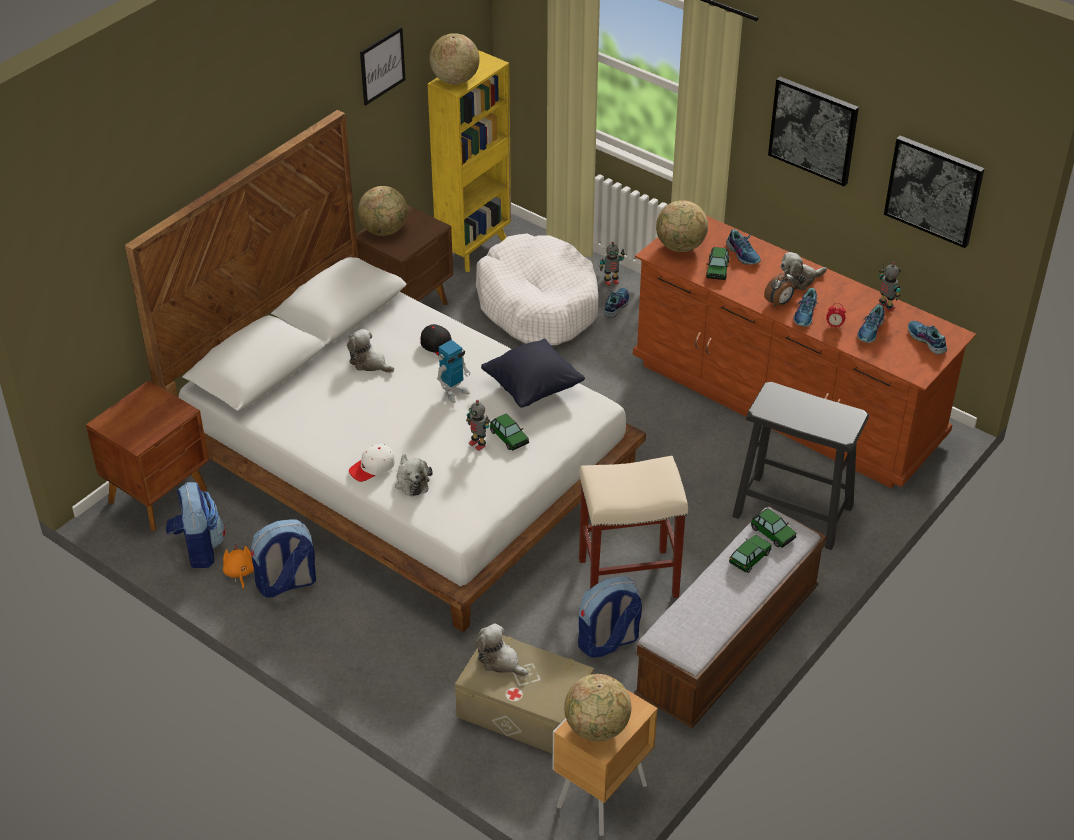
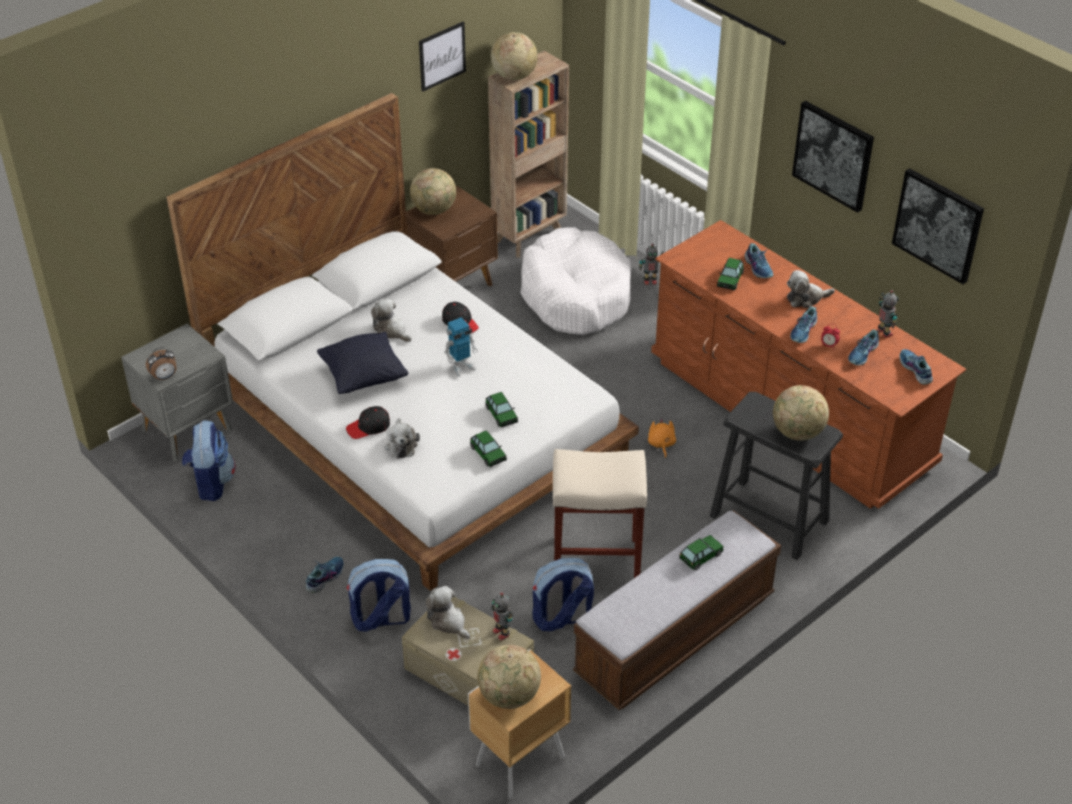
camera: 10 degrees right, 0 degrees up
(160, 496) = (189, 430): brown nightstand -> grey nightstand
(239, 573) = (241, 510): orange plush toy -> orange plush toy (661, 444)
(286, 584) = (281, 525): backpack -> backpack (381, 619)
(372, 467) = (368, 427): white cap -> black cap
(474, 248) = (530, 236): yellow bookcase -> brown bookcase
(478, 444) = (471, 417): toy robot -> toy robot (502, 633)
(532, 388) = (535, 372): black pillow -> black pillow (363, 377)
(616, 305) = (648, 304): shoe -> shoe (325, 577)
(680, 247) = (700, 254): globe -> globe (797, 433)
(773, 533) = (729, 536): toy car -> toy car (488, 453)
(779, 303) = (781, 318): alarm clock -> alarm clock (164, 377)

